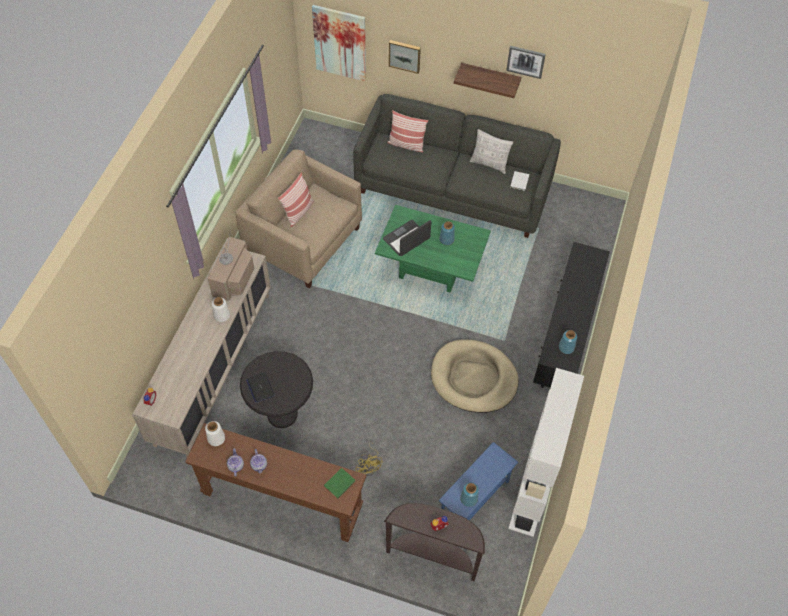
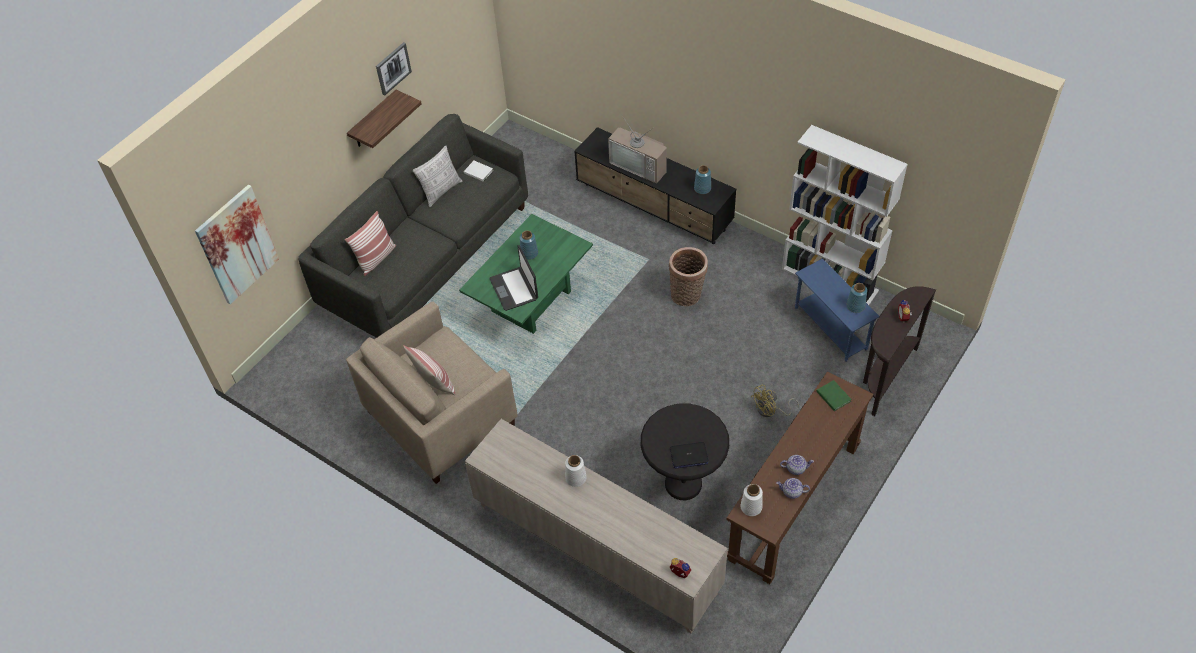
camera: 70 degrees left, 5 degrees down
(234, 279) = (525, 457): television -> television (640, 165)
(369, 466) = (770, 411): yellow fan -> yellow fan turned 150 degrees clockwise
(405, 55) = (299, 185): picture -> none
(473, 378) = (687, 296): beige dog bed -> basket

